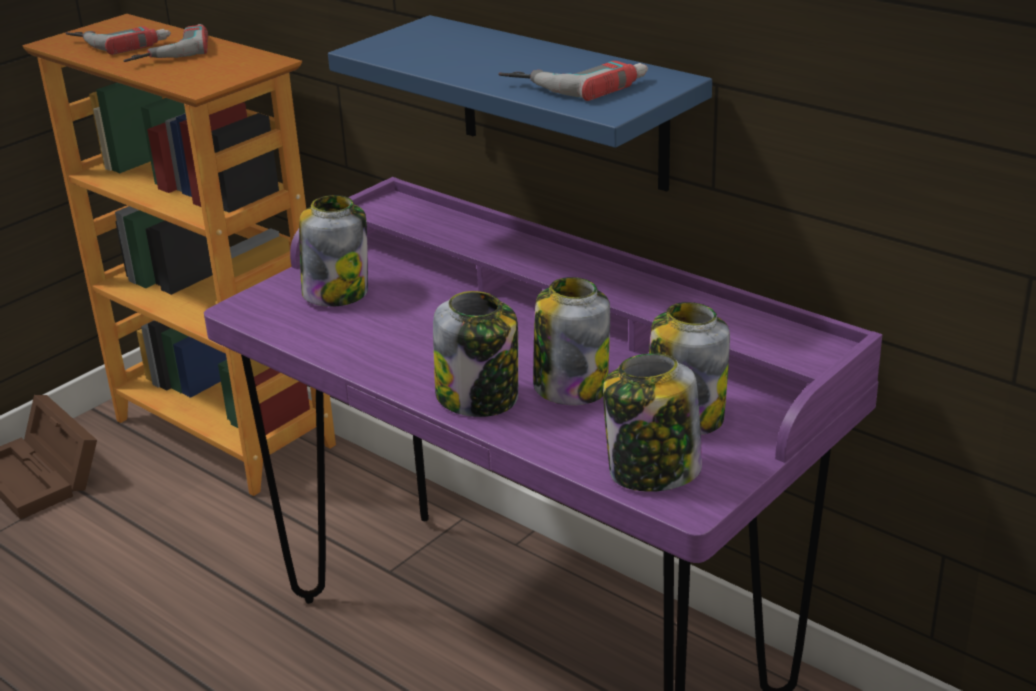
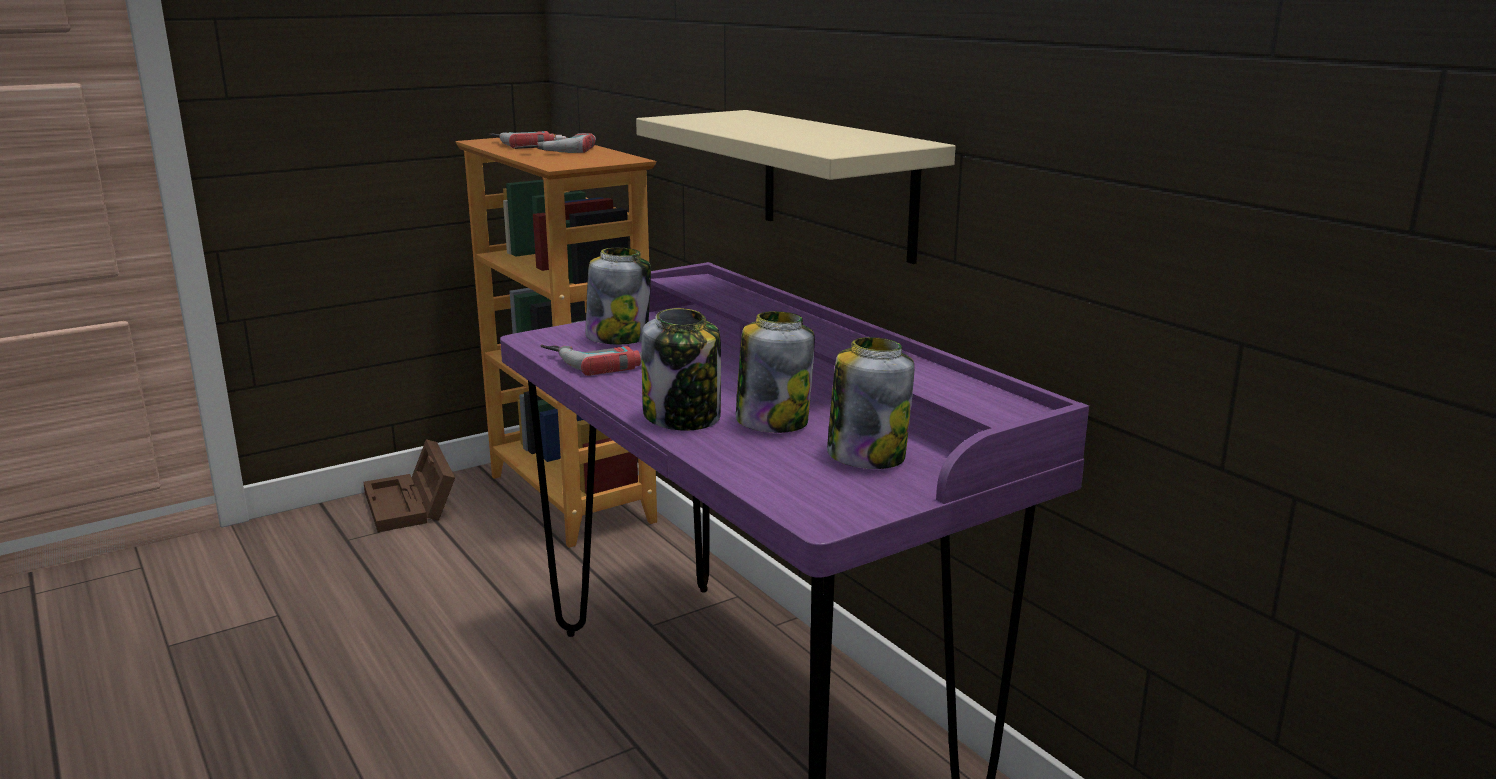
camera: 15 degrees right, 10 degrees down
(562, 103) = (837, 183): blue shelf -> beige shelf
(575, 82) = (824, 138): power drill -> power drill (598, 360)
(652, 472) = (804, 490): jar -> none

